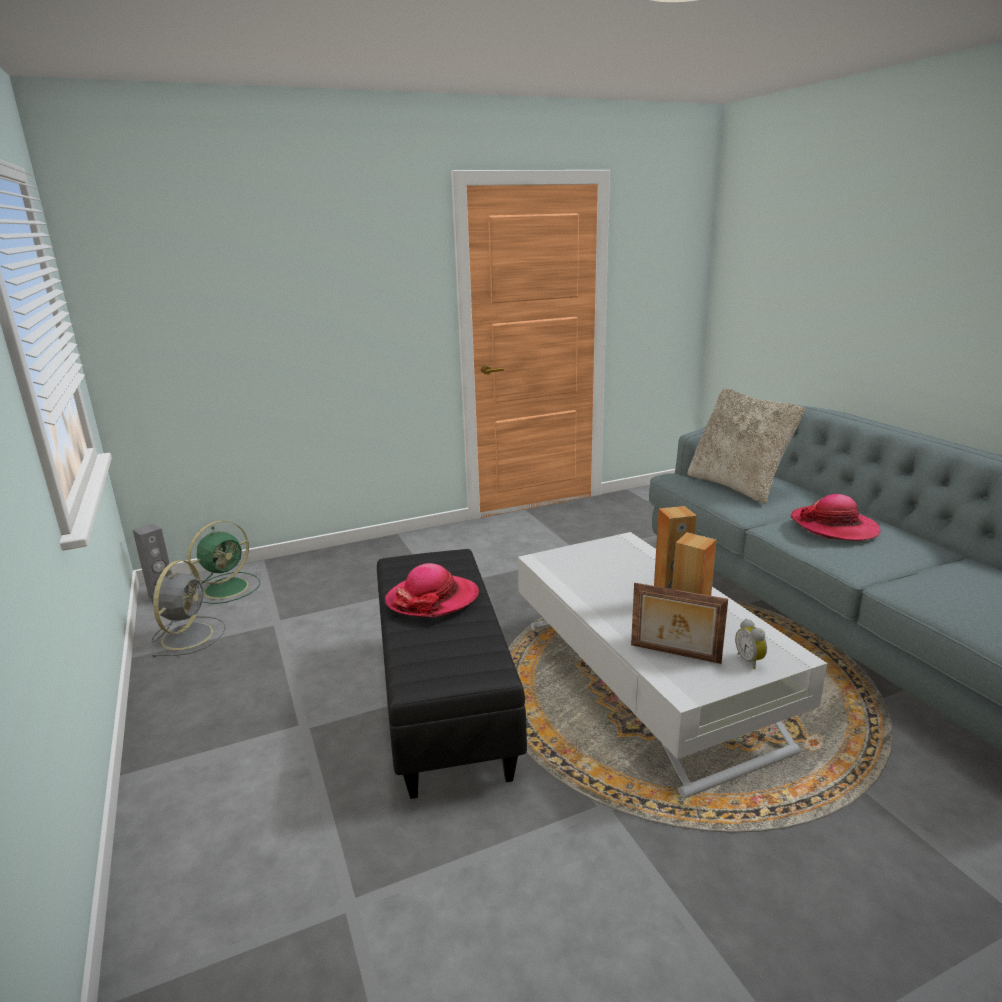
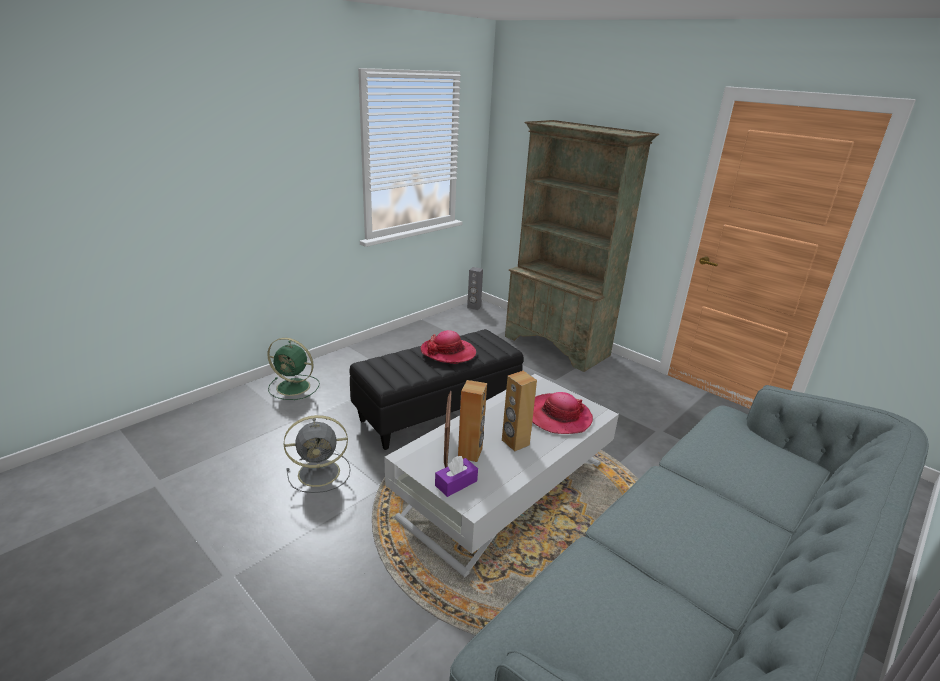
camera: 65 degrees right, 5 degrees up
(188, 635) = (447, 325): grey fan -> grey fan (321, 472)
(228, 587) = (494, 320): green fan -> green fan (294, 387)
(355, 560) = (557, 345): none -> green bookcase
(737, 484) = (749, 449): beige pillow -> none
(750, 661) = (456, 483): alarm clock -> purple tissue box
(834, 527) = (694, 512): hat -> hat (558, 416)

